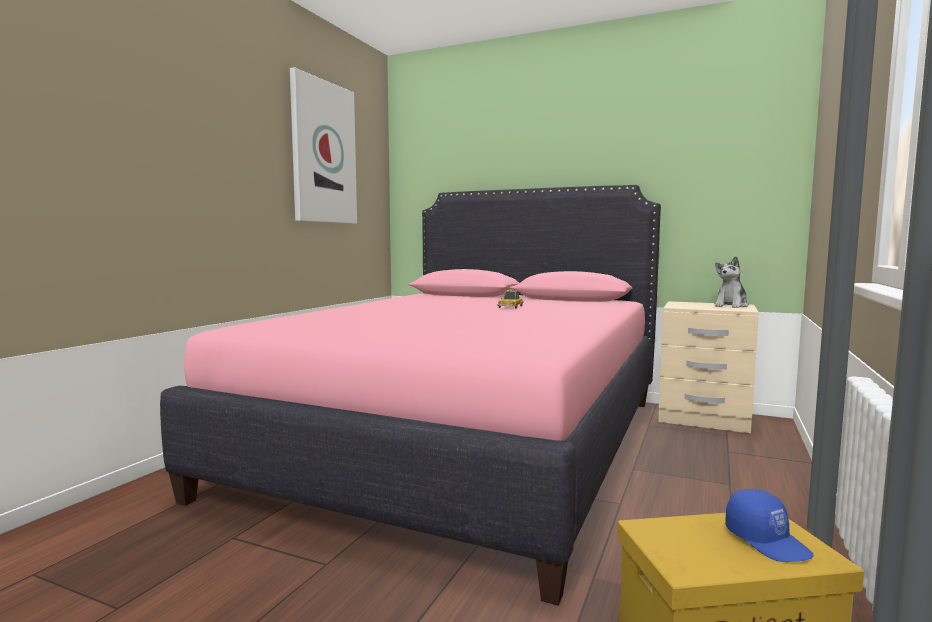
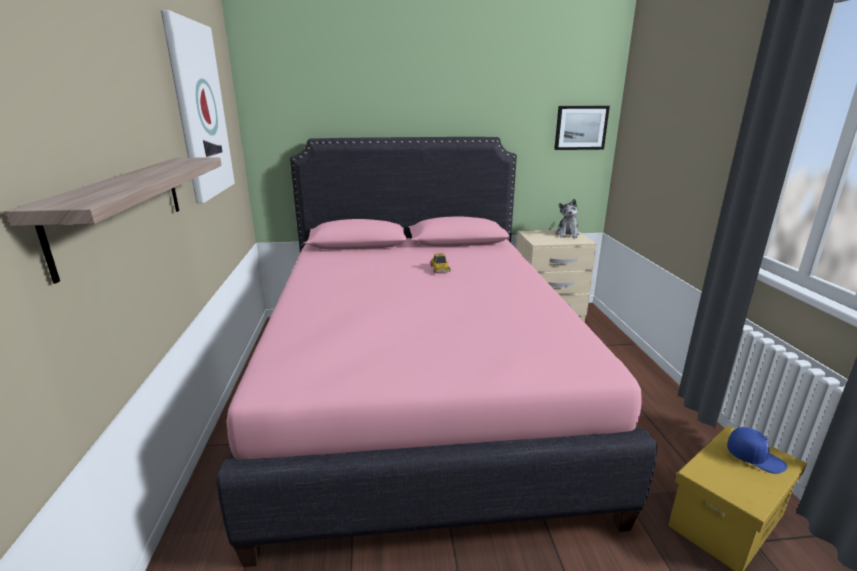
camera: 30 degrees left, 15 degrees up
(194, 188) = (123, 208): none -> shelf
(753, 171) = (580, 128): none -> picture

